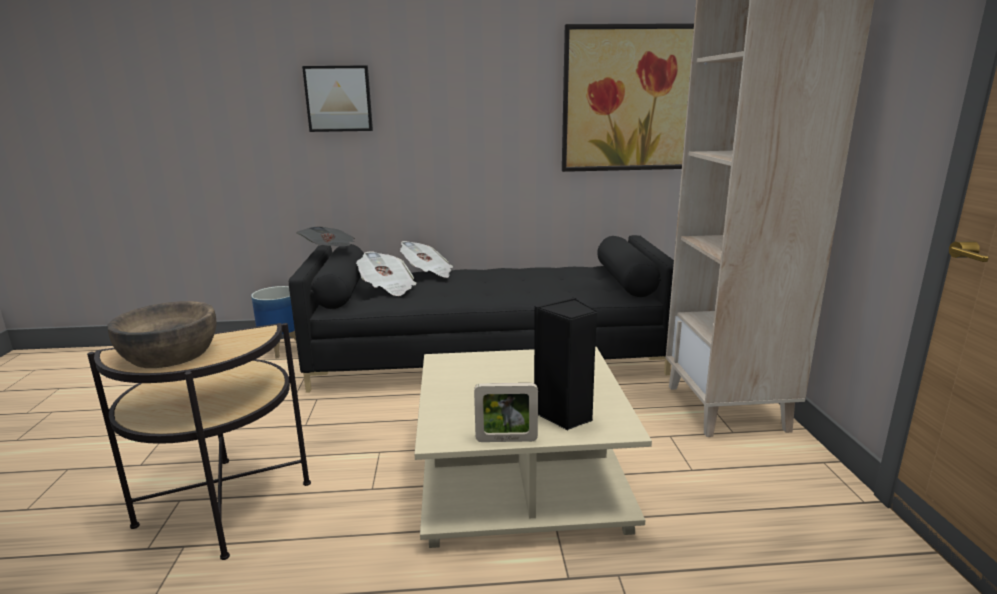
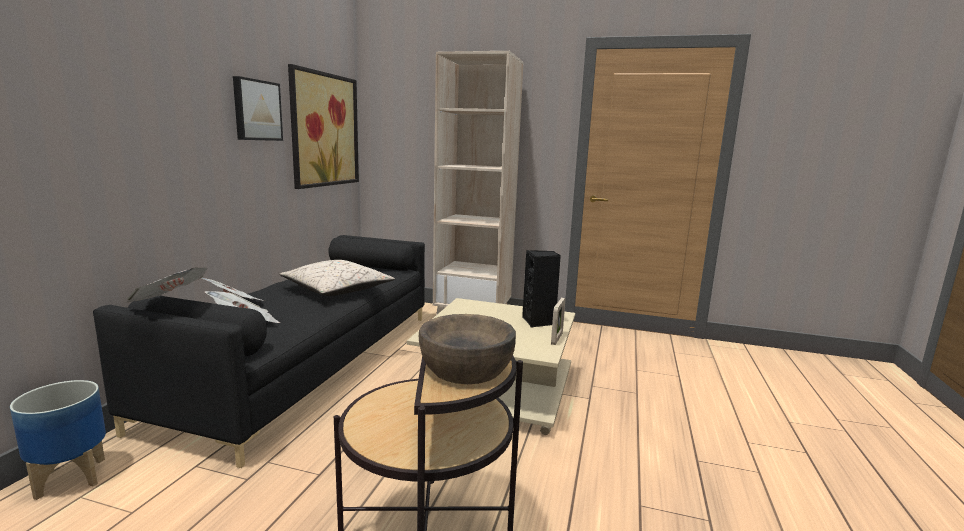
camera: 70 degrees left, 5 degrees down
(339, 99) = (97, 110): picture -> picture (256, 110)
(512, 290) = (337, 290): none -> beige pillow

